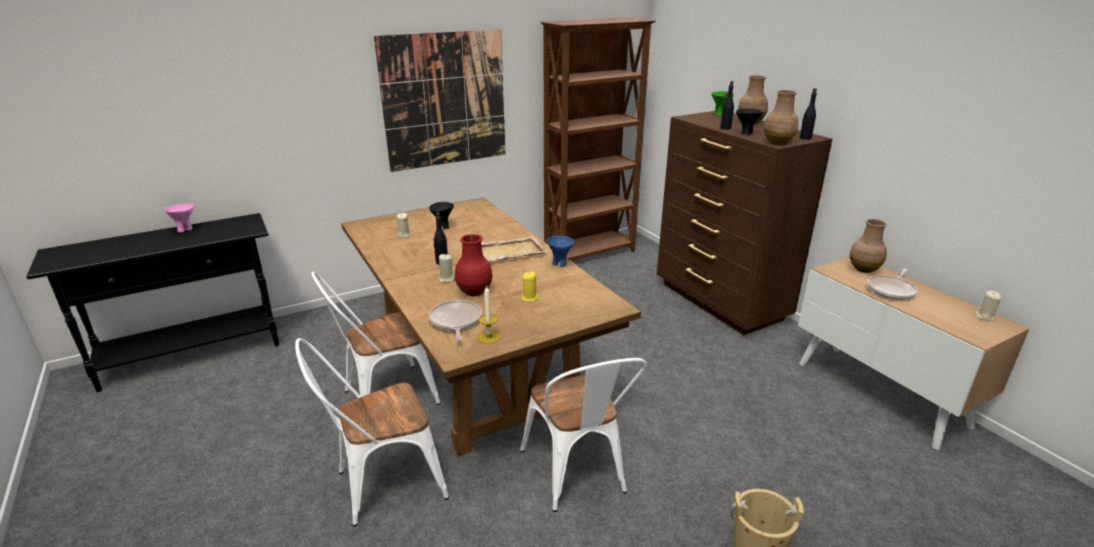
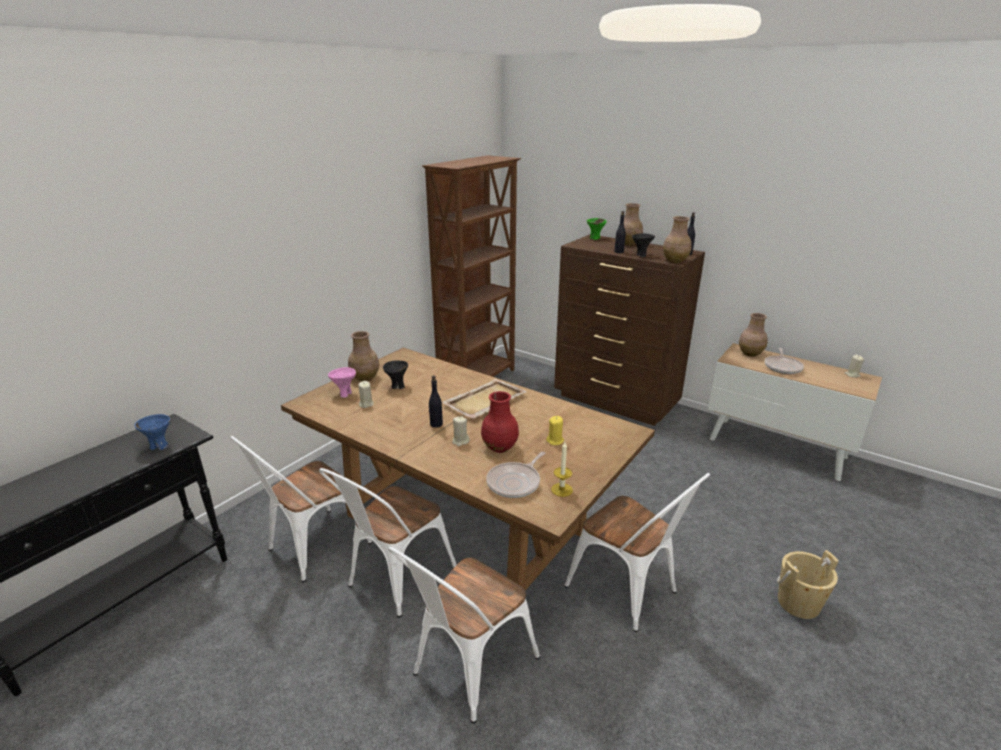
camera: 25 degrees left, 0 degrees up
(185, 229) = (95, 455): pink bowl -> pink bowl (345, 394)
(341, 355) = (311, 549): none -> white chair
(425, 215) = (365, 378): none -> brown vase
(445, 100) = (346, 253): picture -> none
(455, 321) = (515, 482): frying pan -> frying pan turned 105 degrees counterclockwise
(559, 264) = (545, 401): blue bowl -> blue bowl (159, 446)

